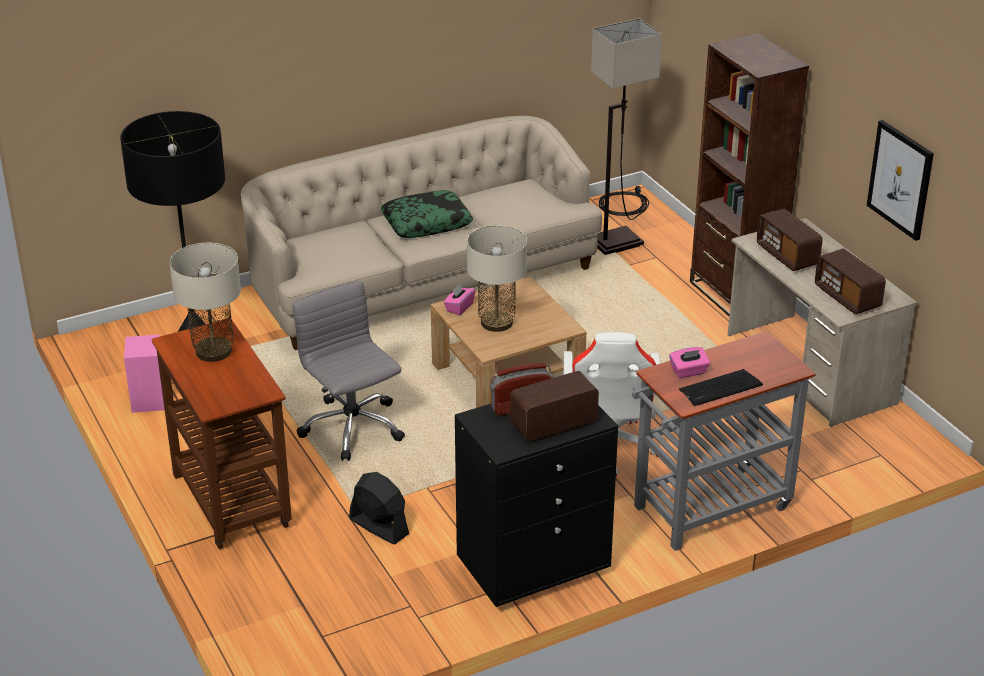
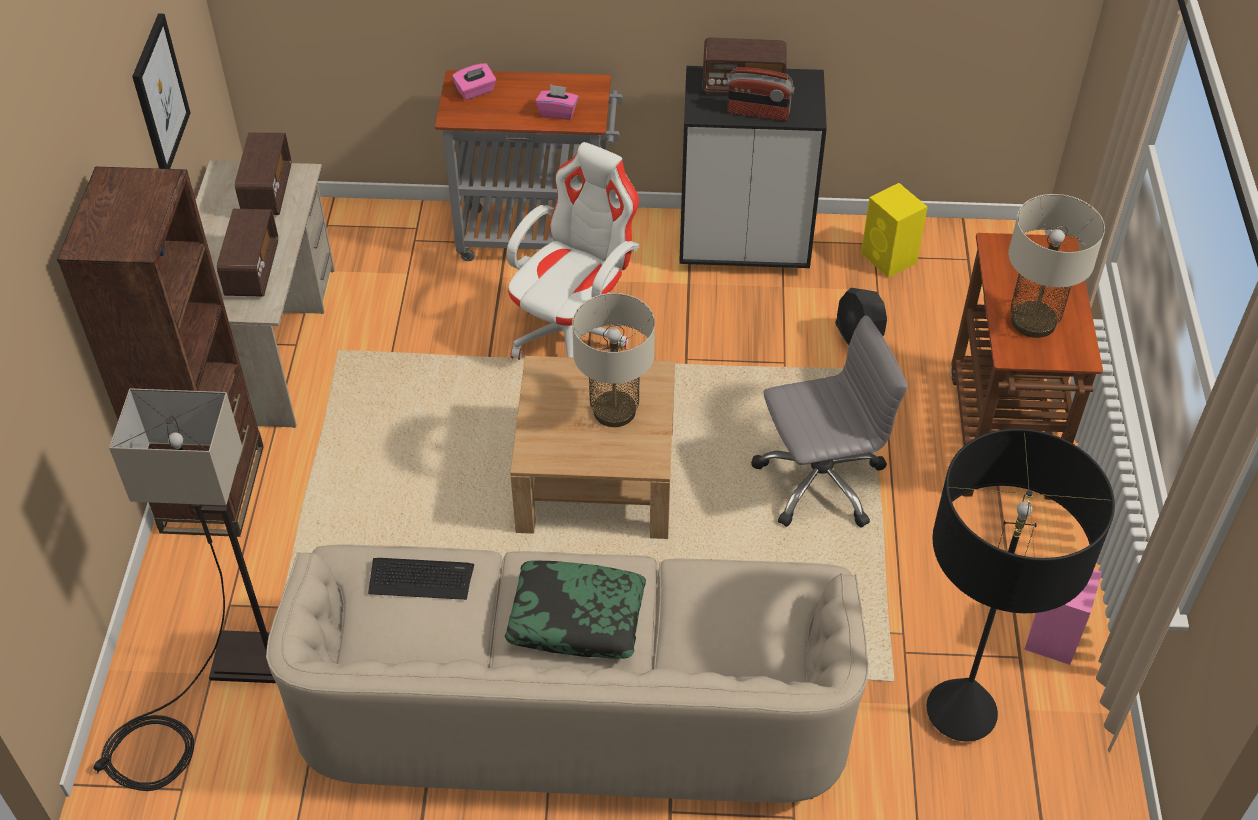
camera: 150 degrees left, 15 degrees up
(352, 427) = (820, 481): grey office chair -> grey office chair turned 105 degrees counterclockwise
(395, 608) = (889, 259): none -> yellow speaker
(459, 307) = (639, 455): pink tissue box -> pink tissue box (475, 91)
(720, 388) = (548, 86): keyboard -> keyboard (420, 579)

